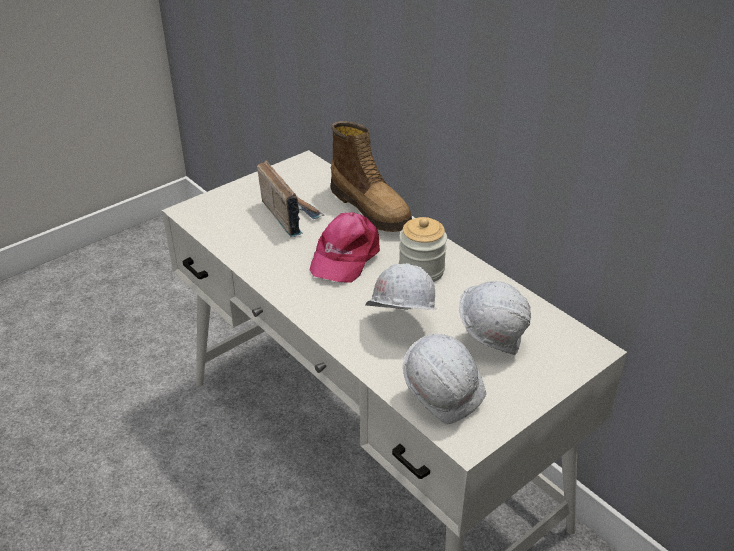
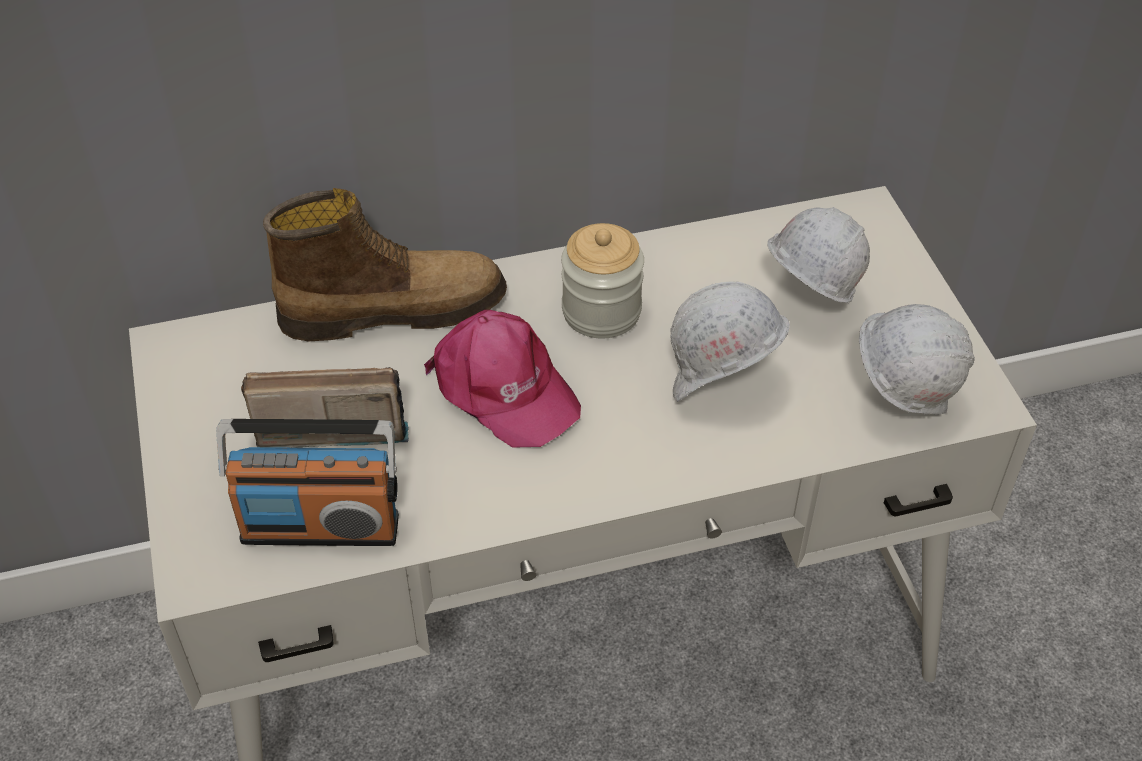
camera: 65 degrees left, 10 degrees up
(230, 231) = (320, 526): none -> radio

